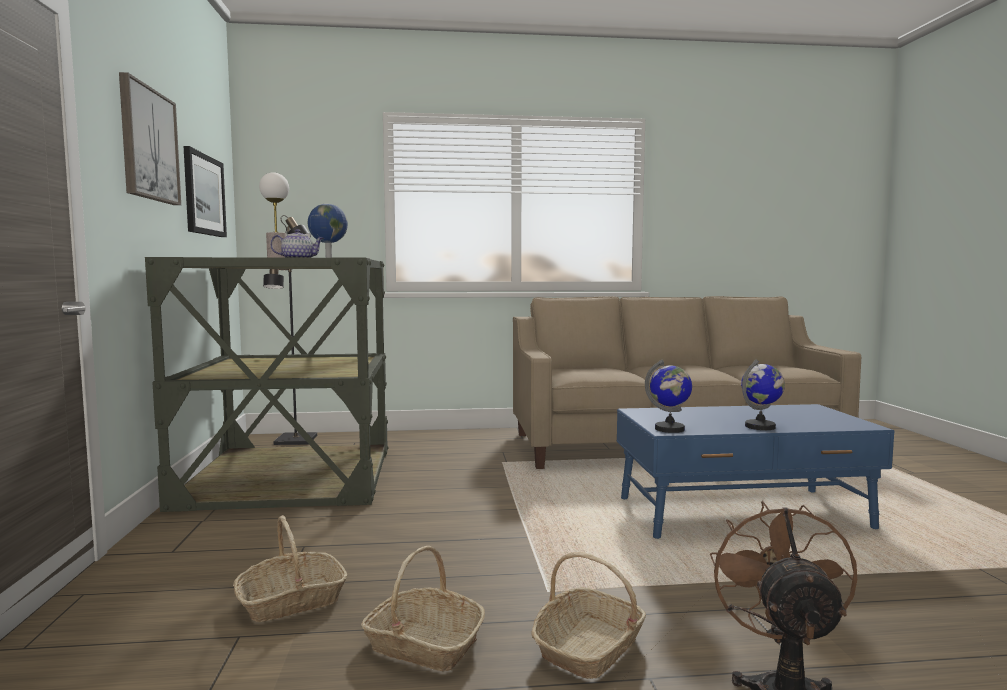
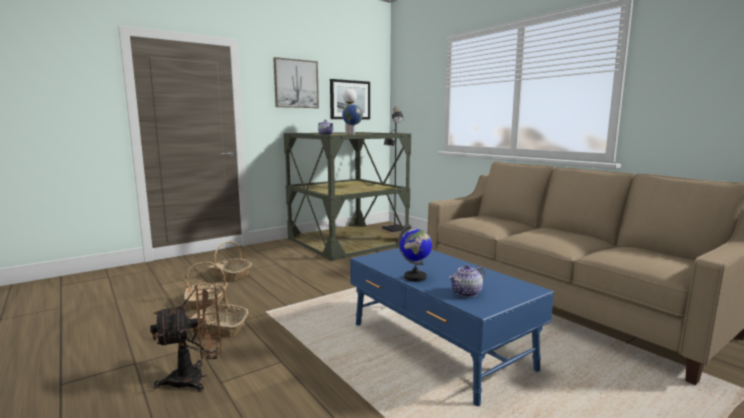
camera: 60 degrees right, 5 degrees up
(669, 429) = (371, 259): globe -> none
(820, 422) = (466, 293): none -> teapot

